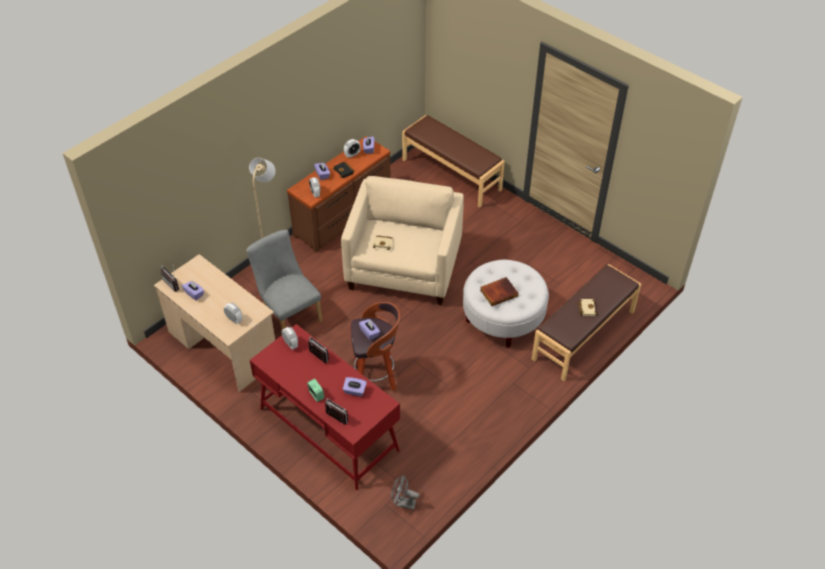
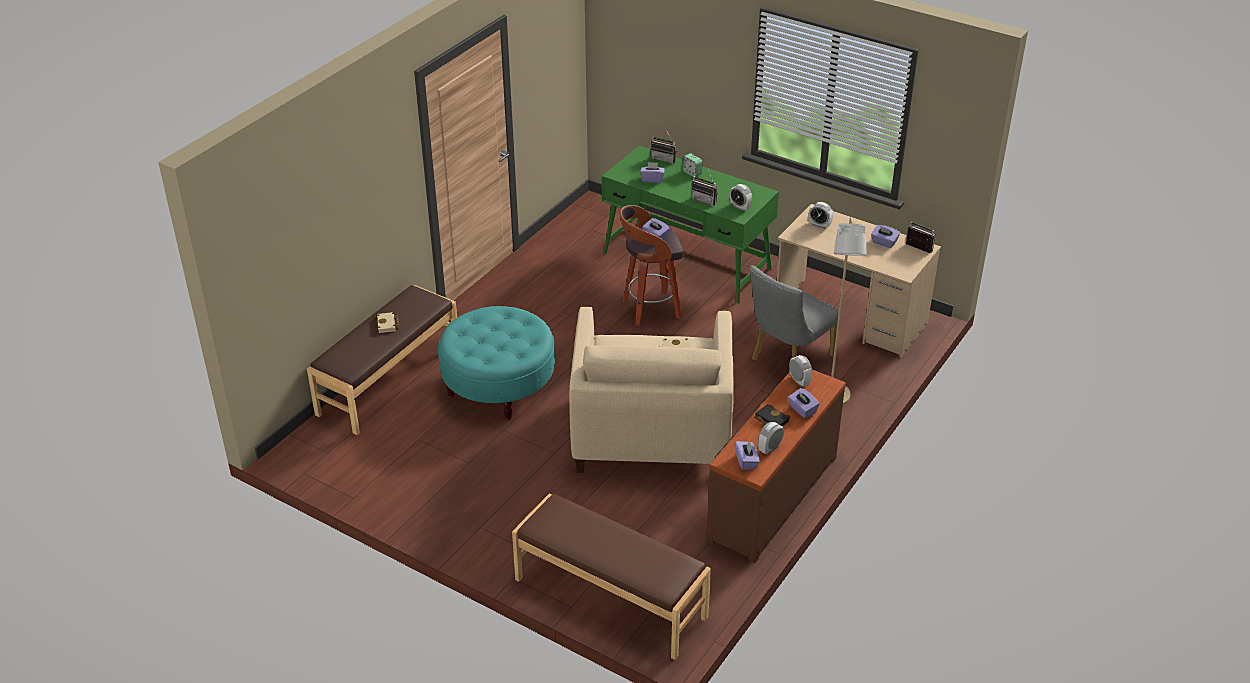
camera: 170 degrees right, 10 degrees down
(289, 314) = (787, 360): grey chair -> grey chair turned 90 degrees clockwise
(328, 429) = (687, 261): red desk -> green desk
(403, 503) = (589, 218): grey fan -> none
(498, 292) = (505, 330): book -> none
(503, 318) = (499, 387): white ottoman -> turquoise ottoman

